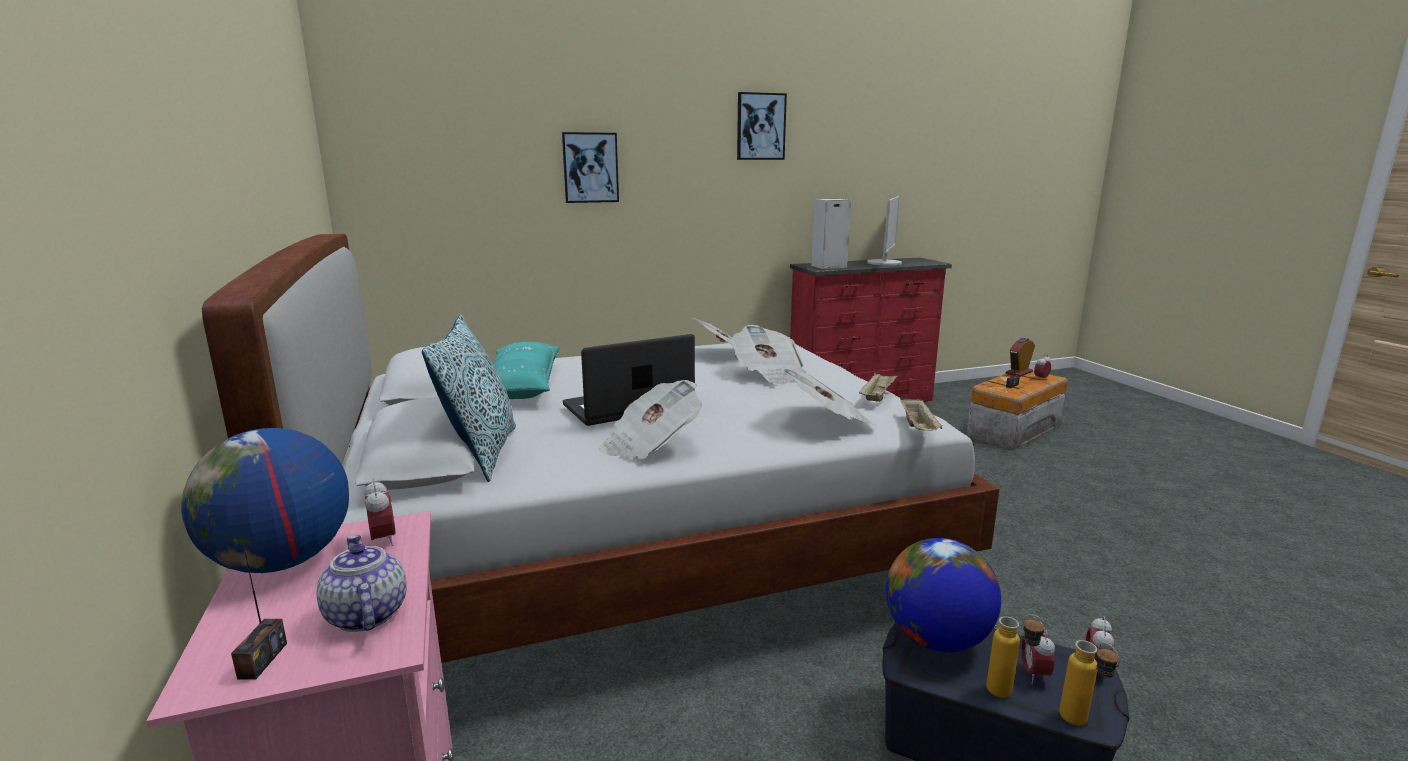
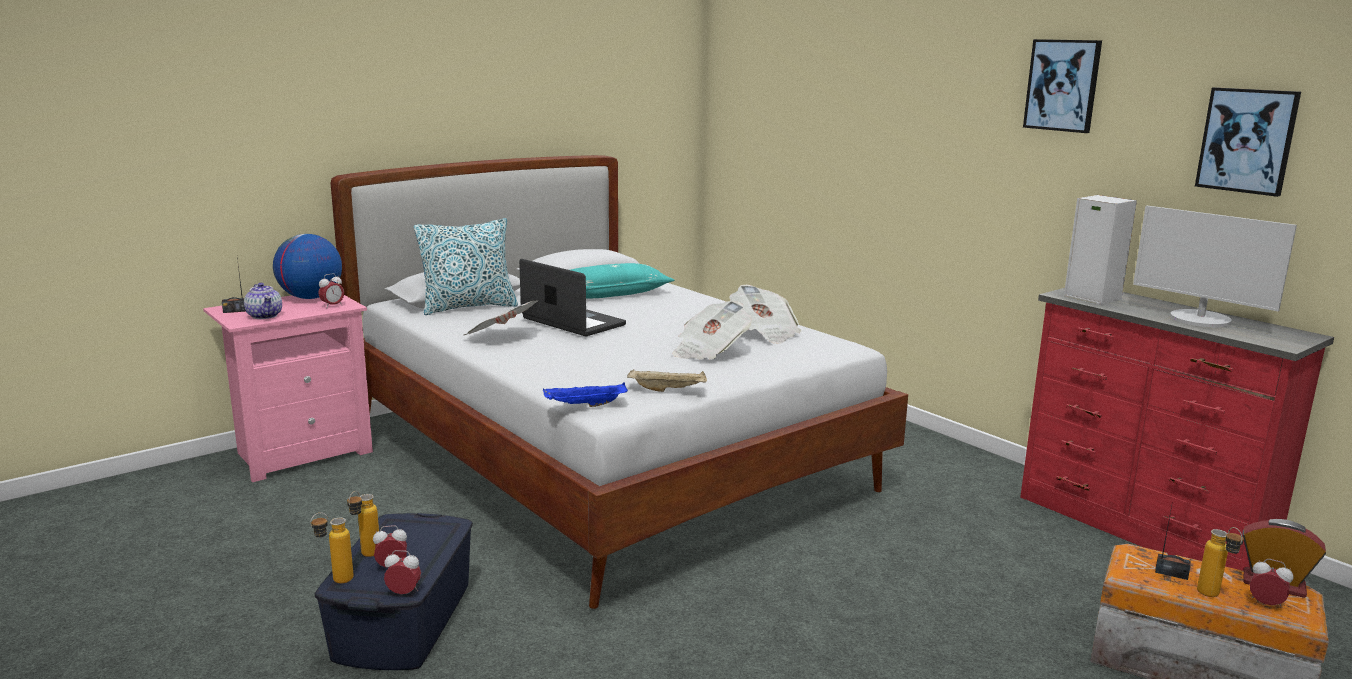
camera: 70 degrees right, 0 degrees up
(365, 615) = (265, 316): teapot -> teapot turned 105 degrees clockwise
(590, 167) = (872, 122): picture -> picture (1247, 140)
(827, 420) = (576, 373): newspaper -> none
(885, 263) = (1200, 319): monitor -> monitor turned 45 degrees clockwise
(918, 428) = (584, 406): beige tray -> blue tray
(936, 639) = (428, 530): globe -> none
(1036, 385) = (1213, 597): none -> bottle

